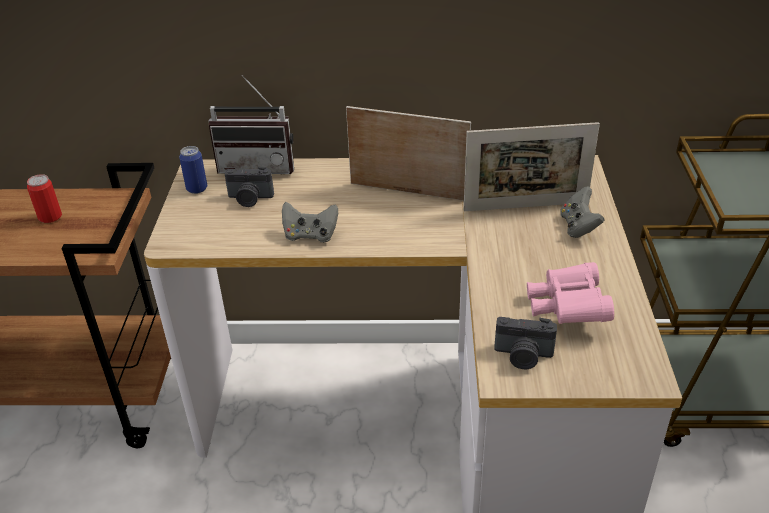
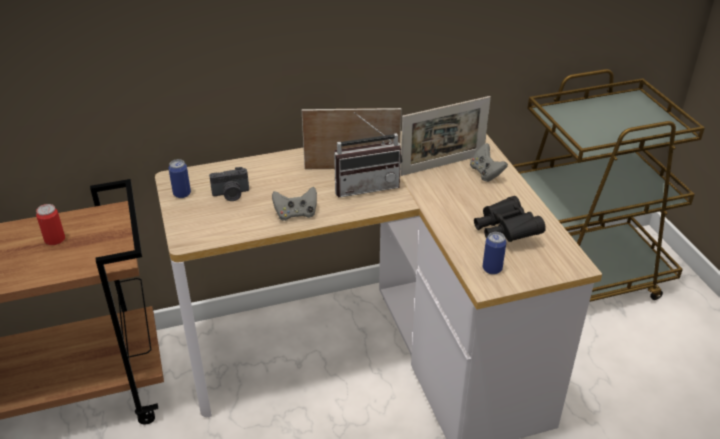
camera: 20 degrees left, 0 degrees up
(258, 166) = (222, 167): radio -> radio (366, 185)
(523, 356) = (492, 269): camera -> can
(566, 309) = (505, 231): pink binoculars -> black binoculars

